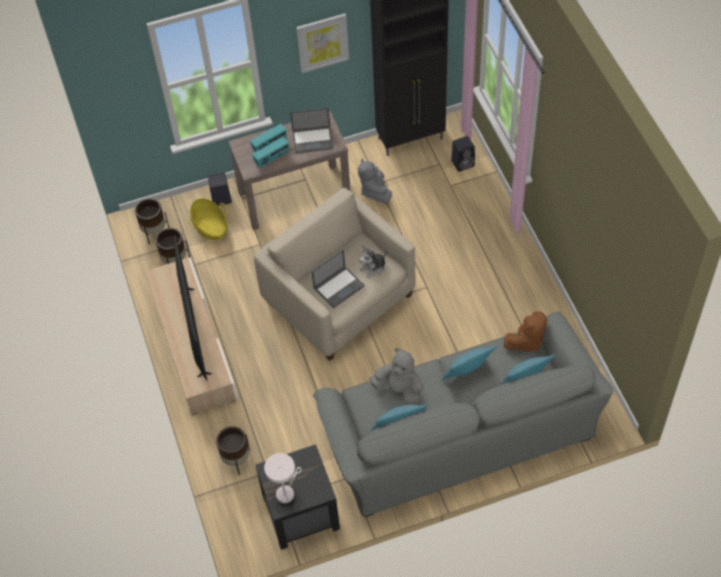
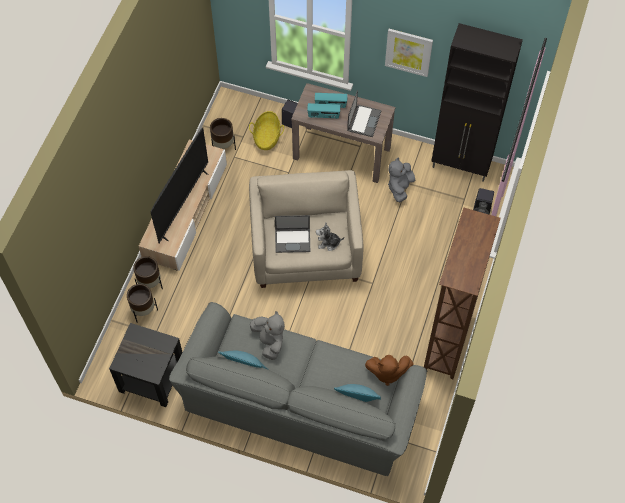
camera: 35 degrees right, 5 degrees up
(154, 232) = (228, 116): brown planter -> brown planter (150, 283)
(286, 492) = (132, 356): white table lamp -> none
(313, 139) = (364, 120): laptop -> laptop turned 105 degrees counterclockwise
(467, 374) = (324, 365): turquoise pillow -> none
(536, 291) = (447, 342): none -> brown bookcase

